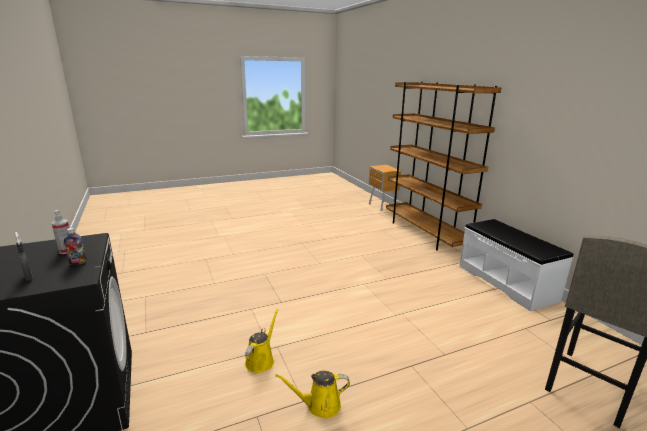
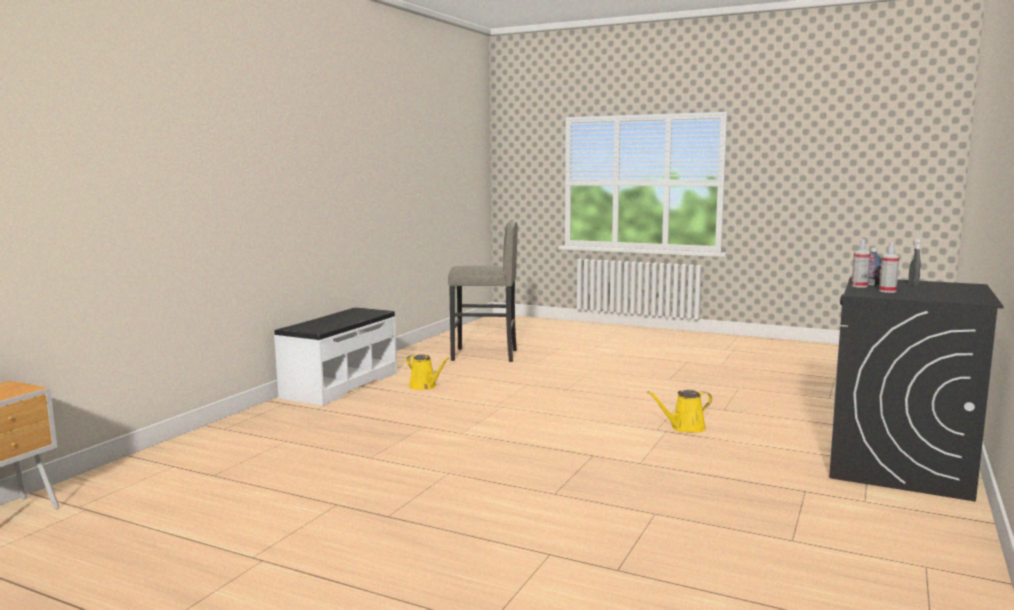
camera: 130 degrees left, 10 degrees down
(90, 255) = (859, 286): none -> spray bottle
(320, 405) = (669, 399): yellow watering can -> yellow watering can (424, 386)
(425, 233) = (198, 442): brown bookcase -> none

